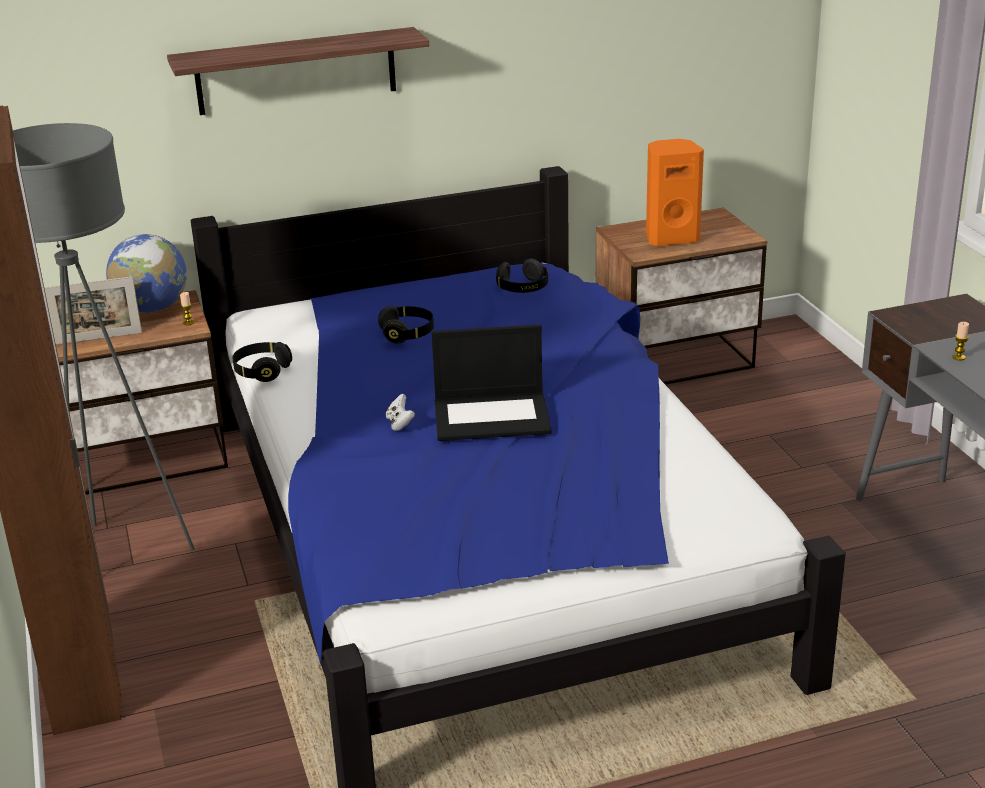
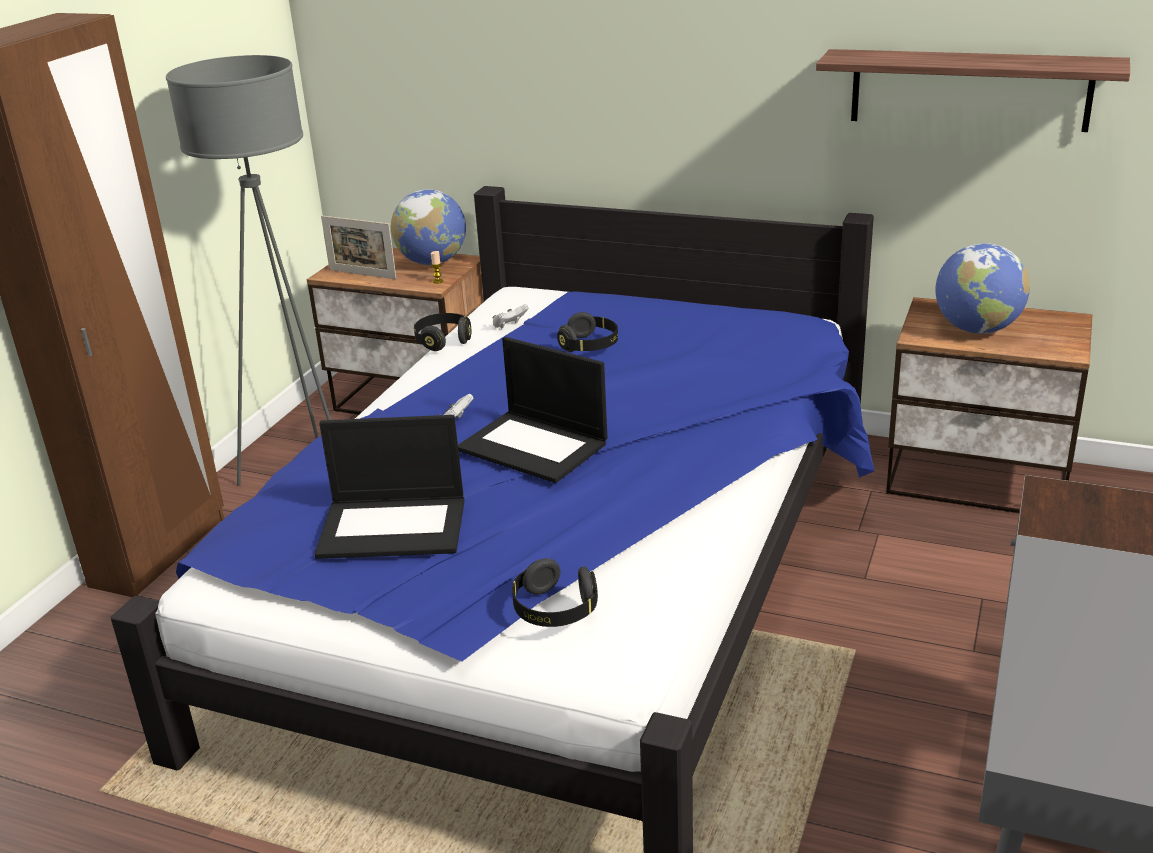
camera: 40 degrees right, 0 degrees up
(296, 71) = (592, 55): shelf -> shelf (969, 89)
(301, 341) = (509, 326): none -> white game controller
(482, 507) = (394, 526): none -> laptop
(522, 288) = (756, 336): black headphones -> black headphones (555, 610)
(670, 238) = (977, 329): orange speaker -> globe
(958, 357) = (1053, 572): candle -> none

